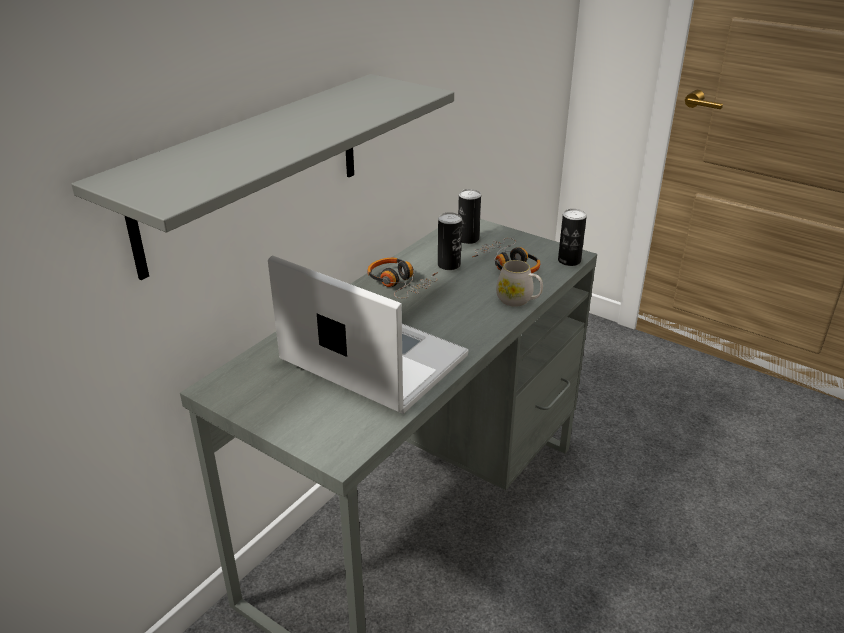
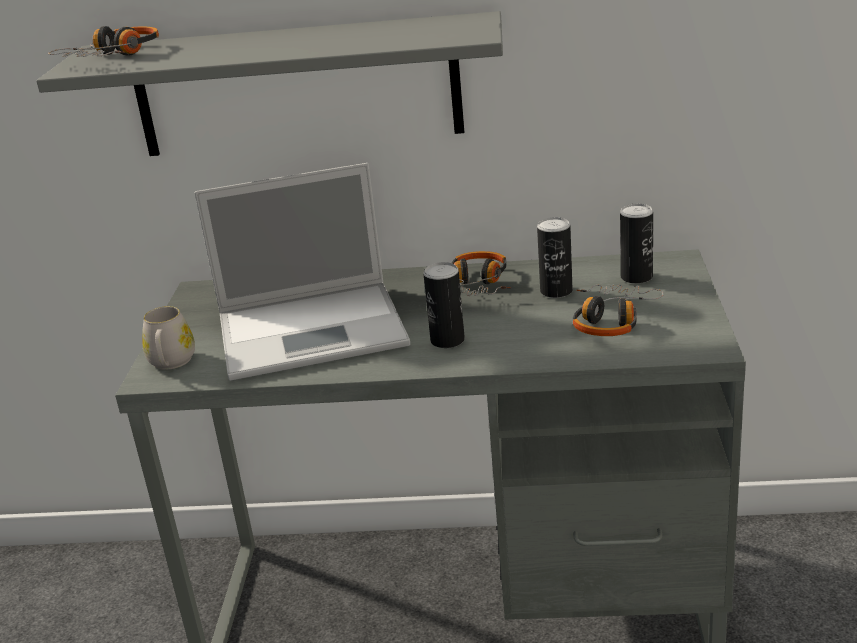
camera: 60 degrees right, 5 degrees down
(167, 179) = (114, 56): none -> headphones
(371, 358) = (315, 329): laptop -> laptop turned 75 degrees clockwise
(518, 300) = (535, 356): white mug -> white mug (171, 363)
(569, 261) = (688, 350): can -> can (447, 340)

